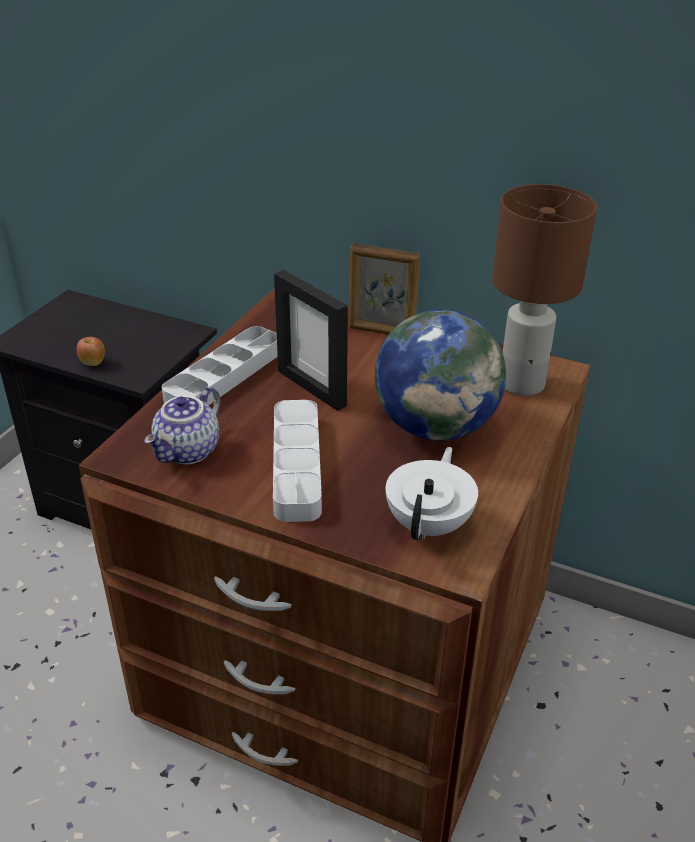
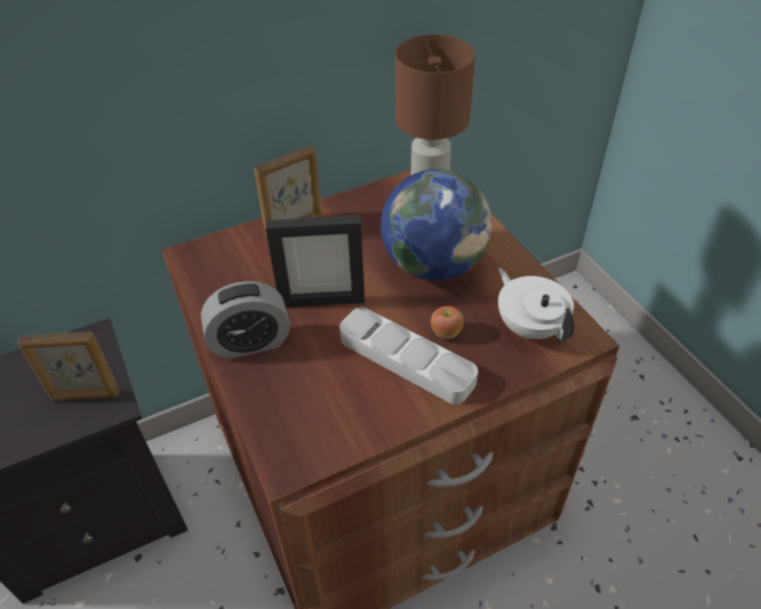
camera: 50 degrees left, 10 degrees up
(93, 363) = (51, 428): apple -> apple (446, 333)
(134, 360) = (85, 396): none -> picture frame
(188, 452) = (327, 416): teapot -> none
(224, 376) = (250, 343): grey tray -> alarm clock

